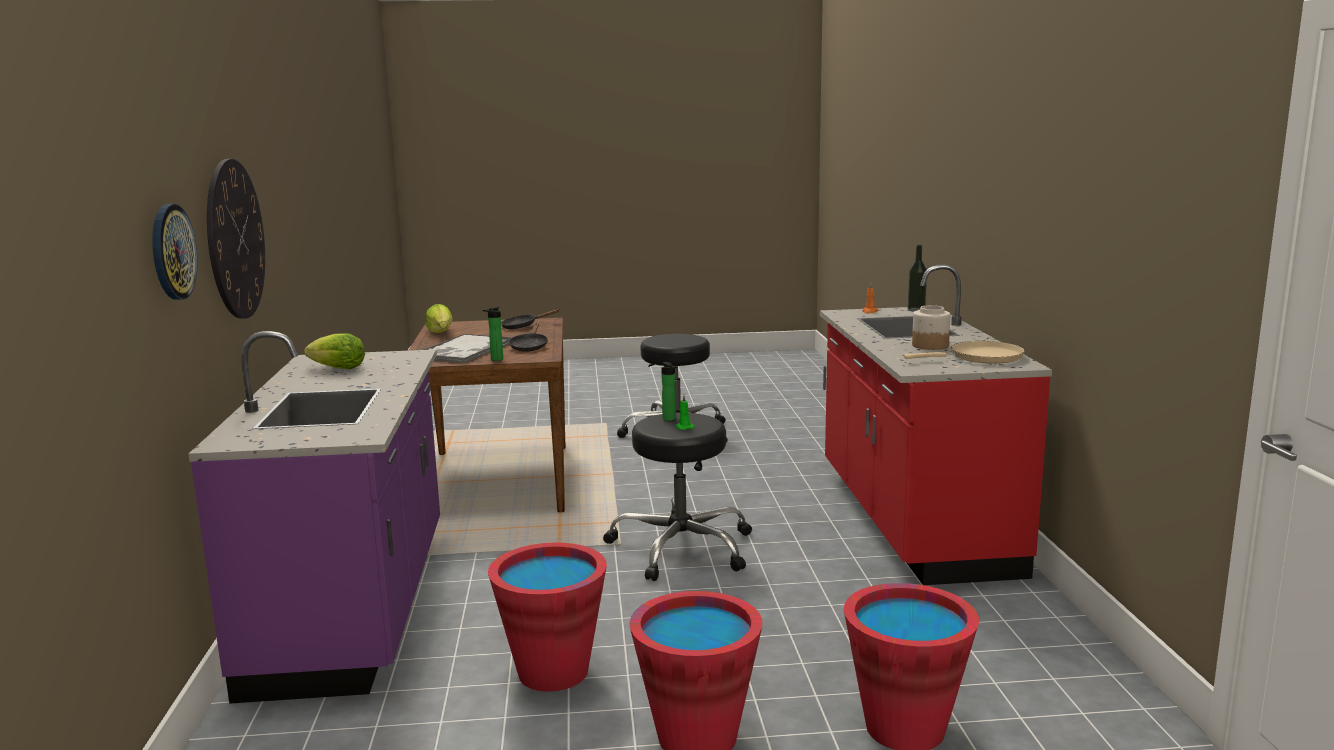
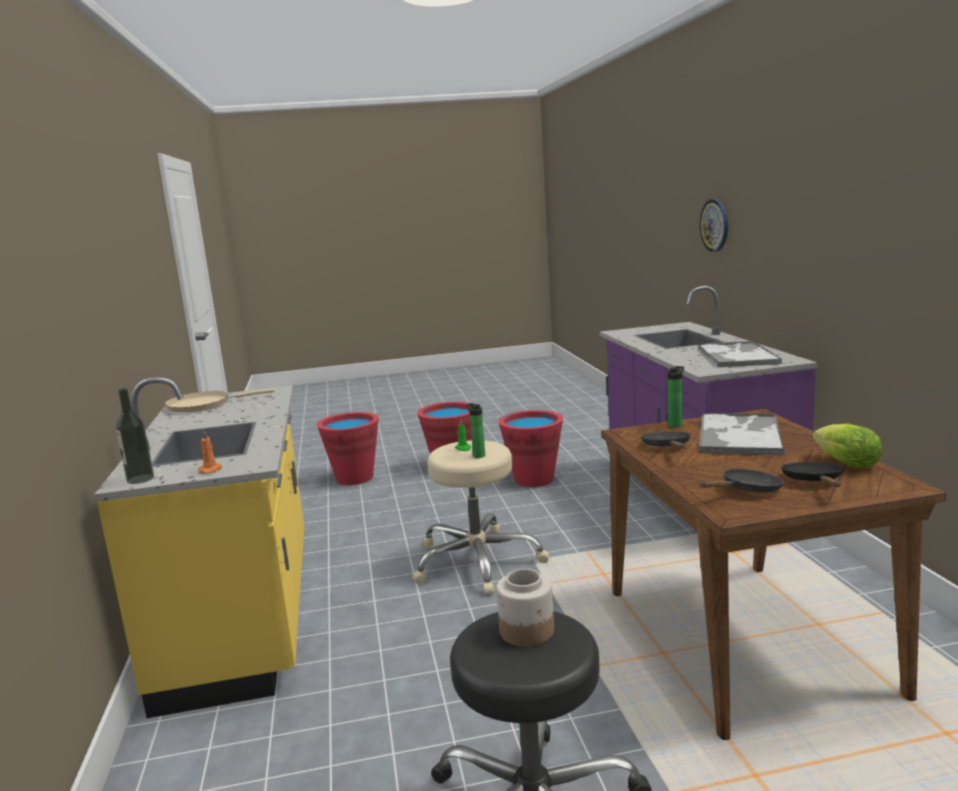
camera: 175 degrees right, 0 degrees up
(235, 239) = (775, 236): wall clock -> none
(339, 369) = (736, 355): lettuce -> tray
(479, 328) = (814, 481): none -> black frying pan
(682, 548) = (476, 562): black stool -> beige stool
(912, 521) = (245, 614): red counter -> yellow counter
(929, 345) = (226, 415): jar -> jar (527, 631)

